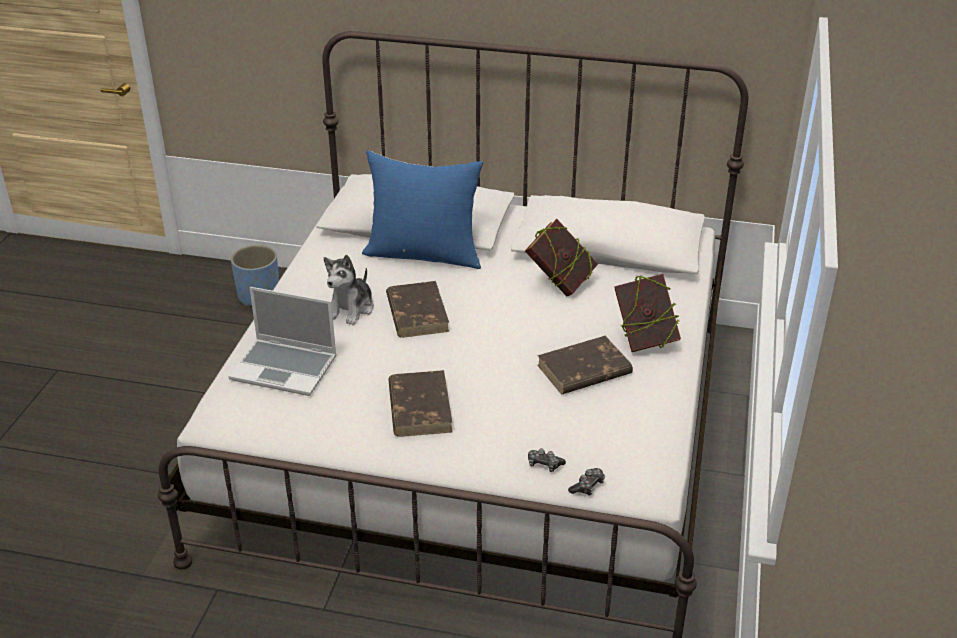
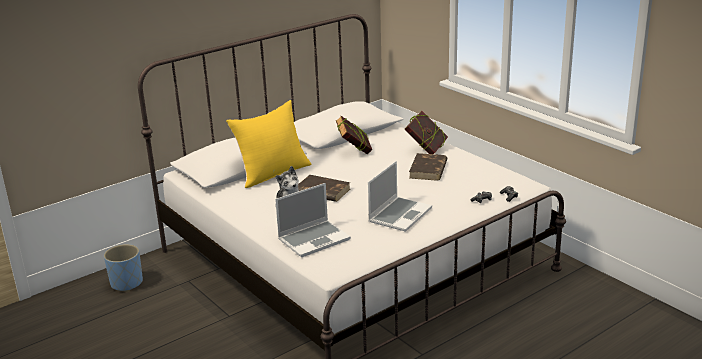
camera: 50 degrees left, 10 degrees down
(419, 407) = (399, 215): brown book -> laptop
(424, 253) = (272, 173): blue pillow -> yellow pillow

